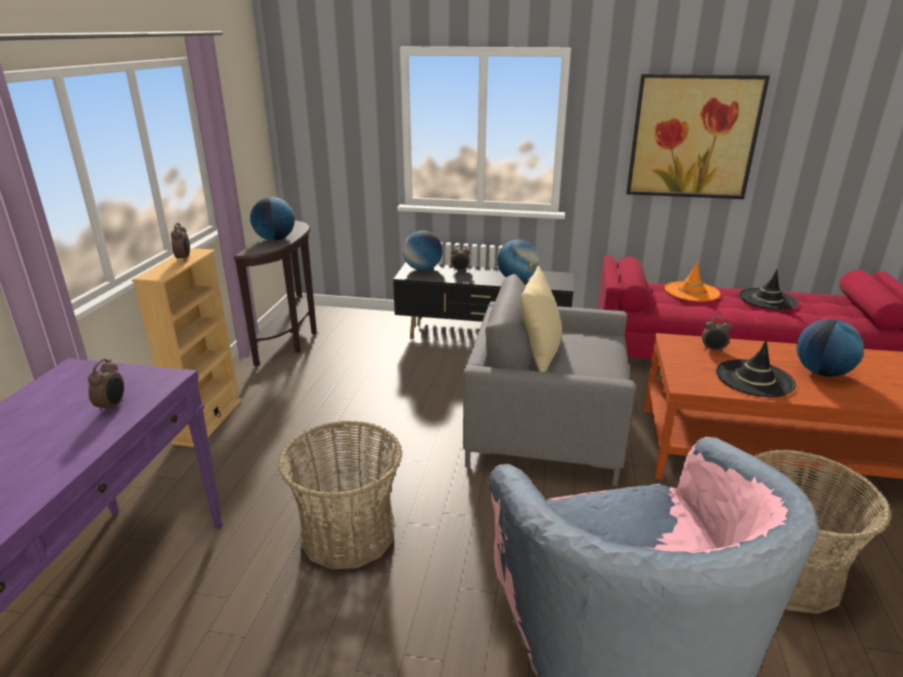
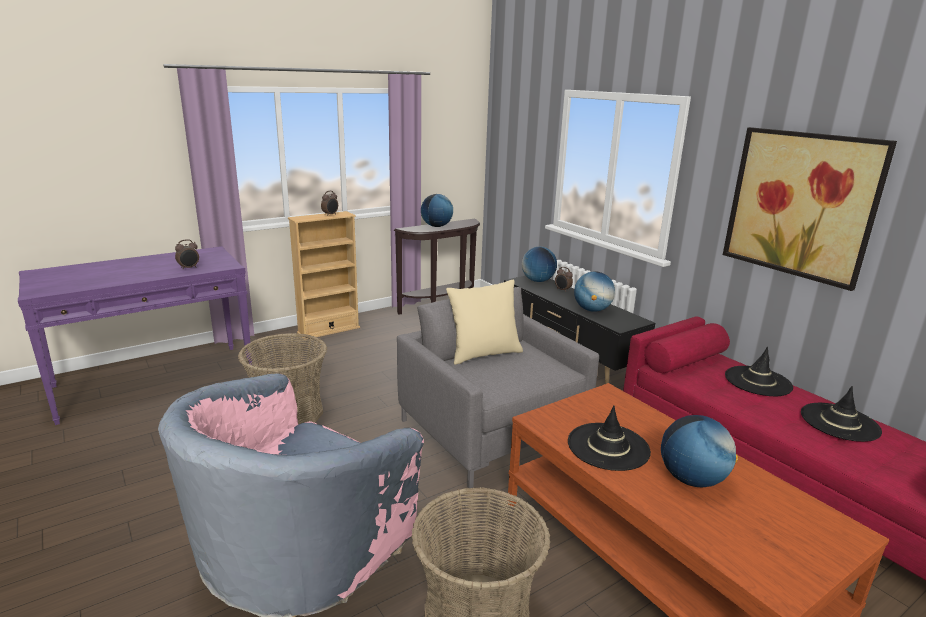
camera: 45 degrees right, 5 degrees down
(691, 291) = (757, 381): orange hat -> black hat
(713, 350) = (627, 414): alarm clock -> none

